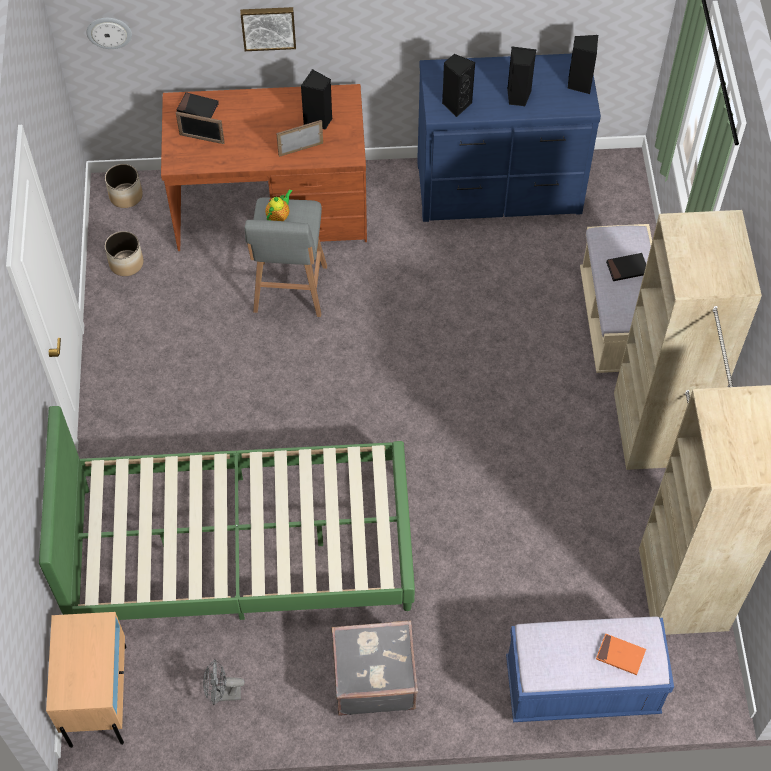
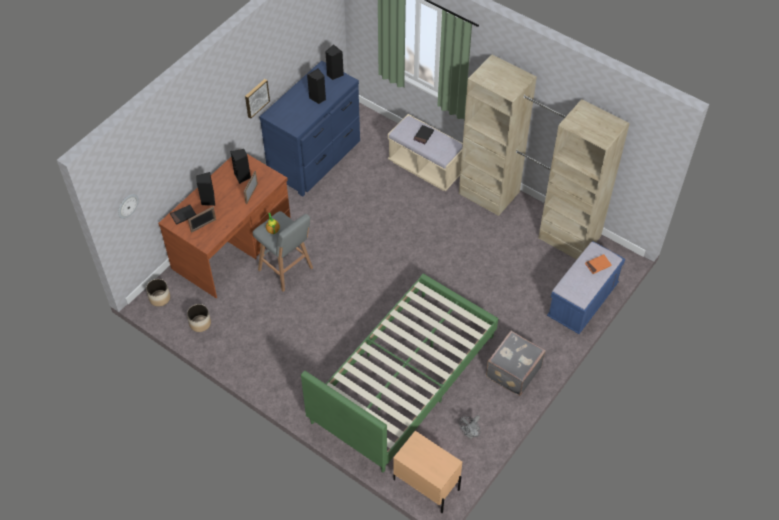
camera: 50 degrees left, 5 degrees down
(268, 27) = (195, 147): picture -> picture (256, 98)
(456, 104) = (298, 121): black speaker -> black speaker (208, 200)

